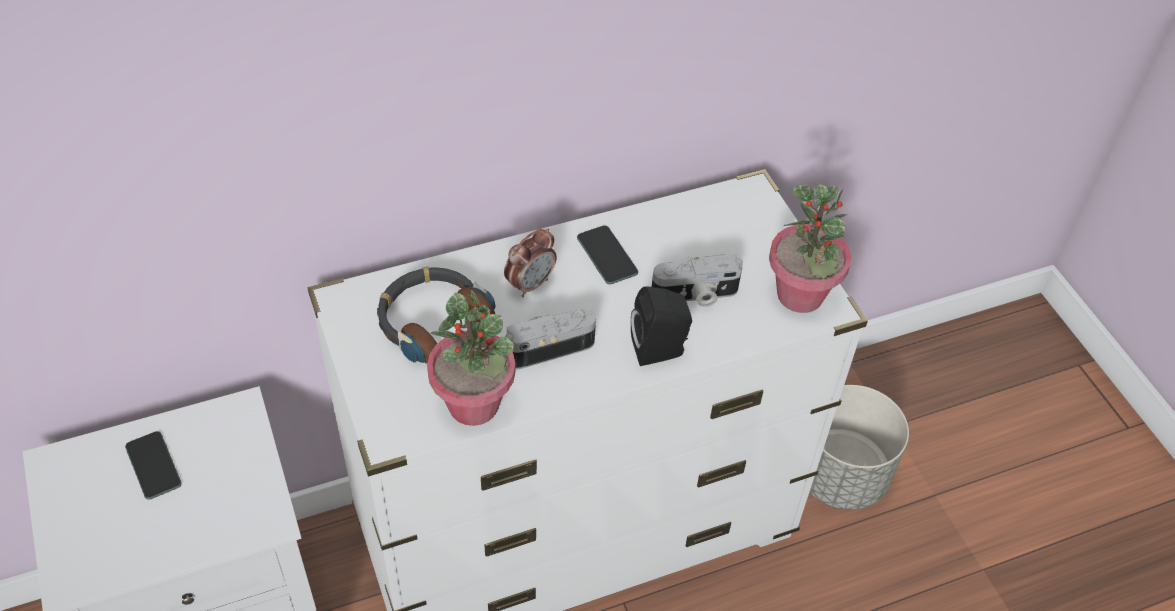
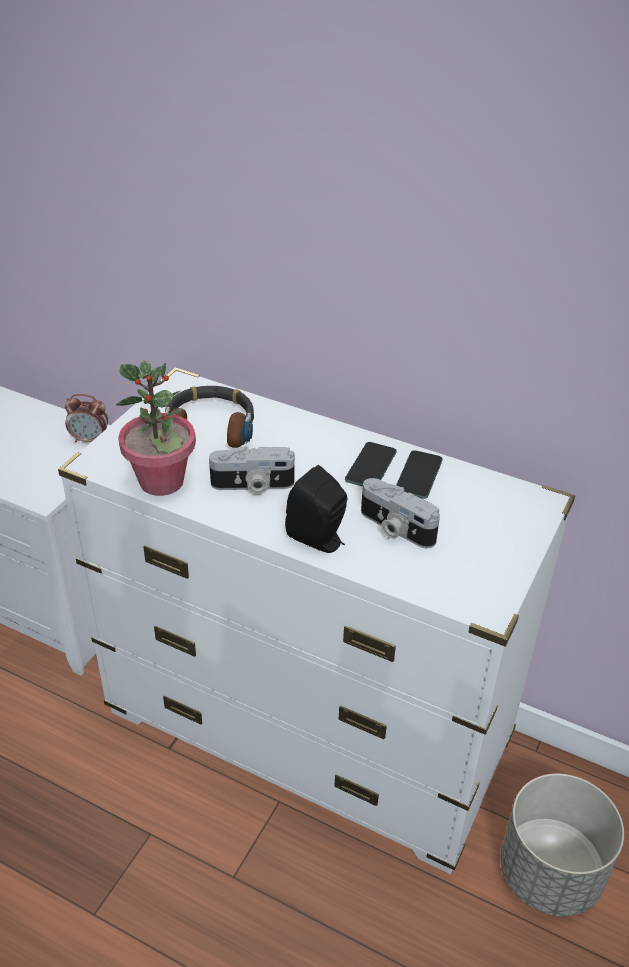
camera: 50 degrees right, 10 degrees down
(153, 465) = (36, 432): phone -> phone (418, 475)
(530, 284) = (297, 447): alarm clock -> alarm clock (90, 439)
(548, 347) = (252, 486): camera -> camera turned 150 degrees clockwise
(800, 295) = (476, 584): potted plant -> none

